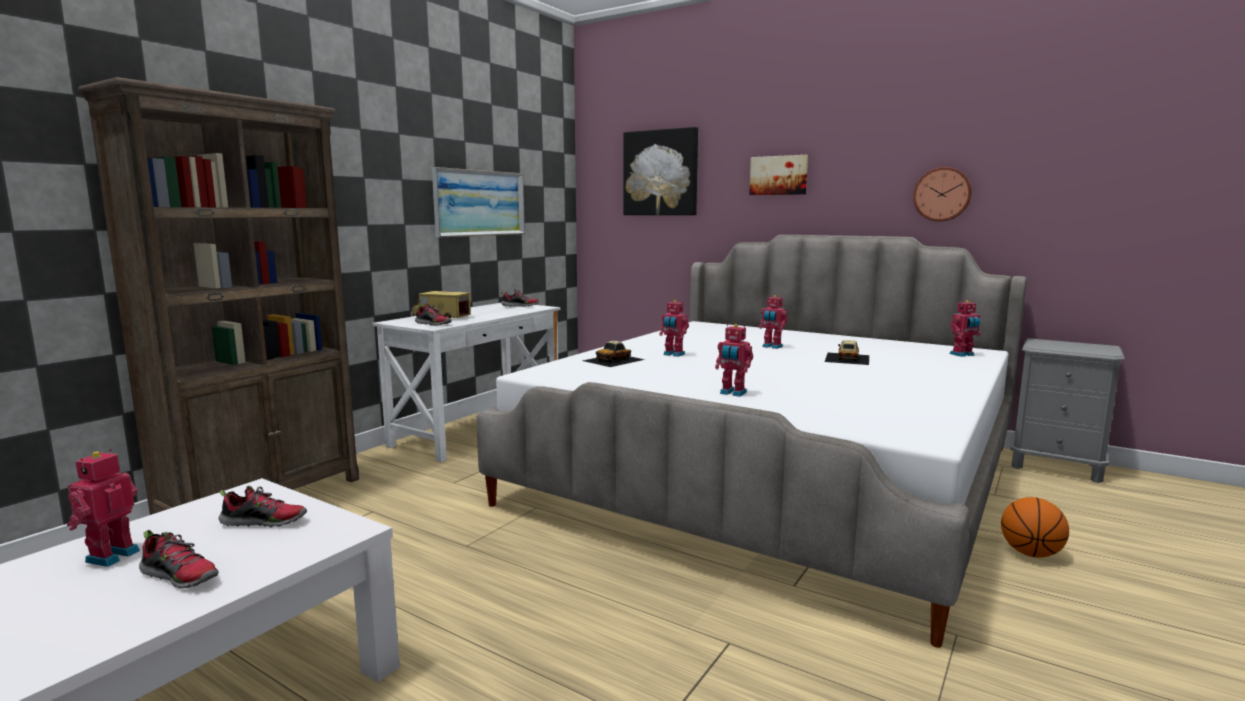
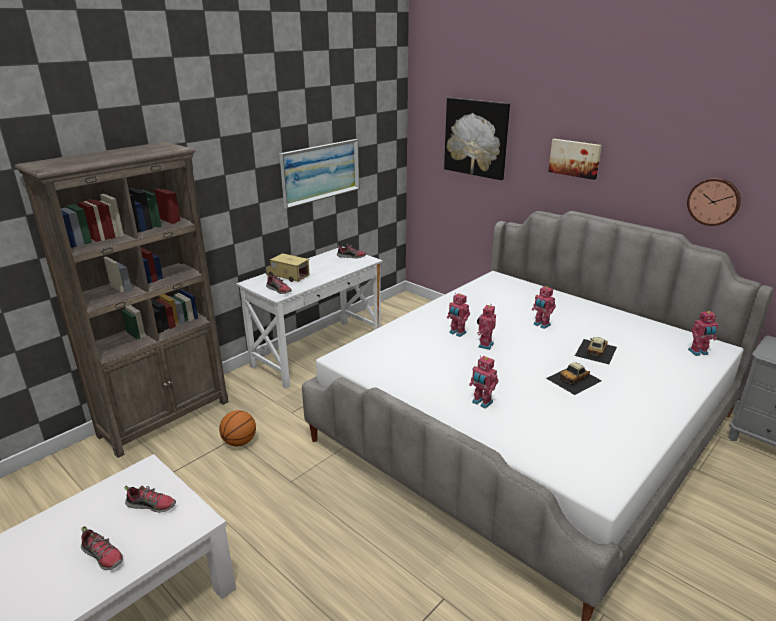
camera: 10 degrees right, 15 degrees up
(110, 556) = (66, 529): toy robot -> toy robot (484, 345)
(614, 360) = (408, 338): toy car -> toy car (574, 379)
(1030, 553) = (696, 541): basketball -> basketball (239, 442)

